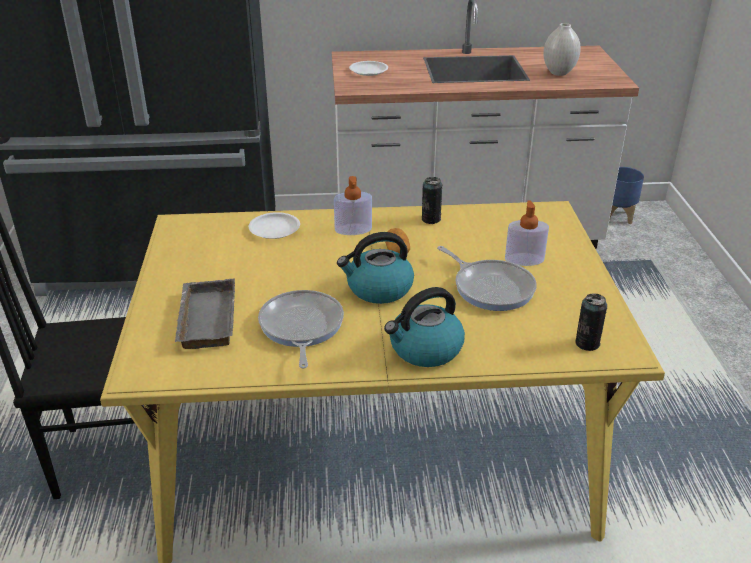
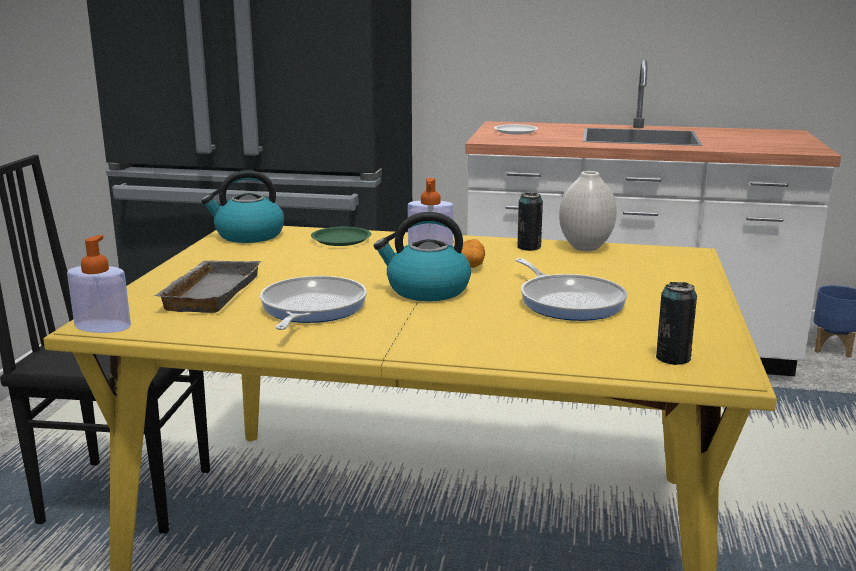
camera: 15 degrees right, 15 degrees down
(275, 229) = (341, 240): white plate -> green plate
(425, 349) = (448, 340): kettle -> kettle (248, 236)
(524, 259) = (627, 285): soap dispenser -> soap dispenser (102, 326)
(559, 73) = (742, 142): white vase -> white vase (586, 248)

